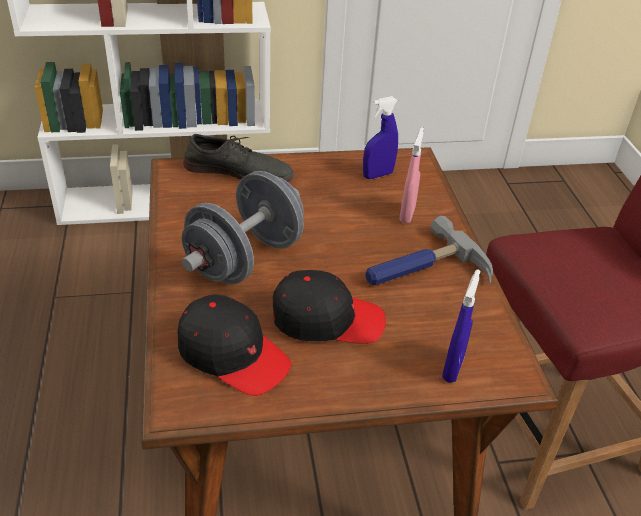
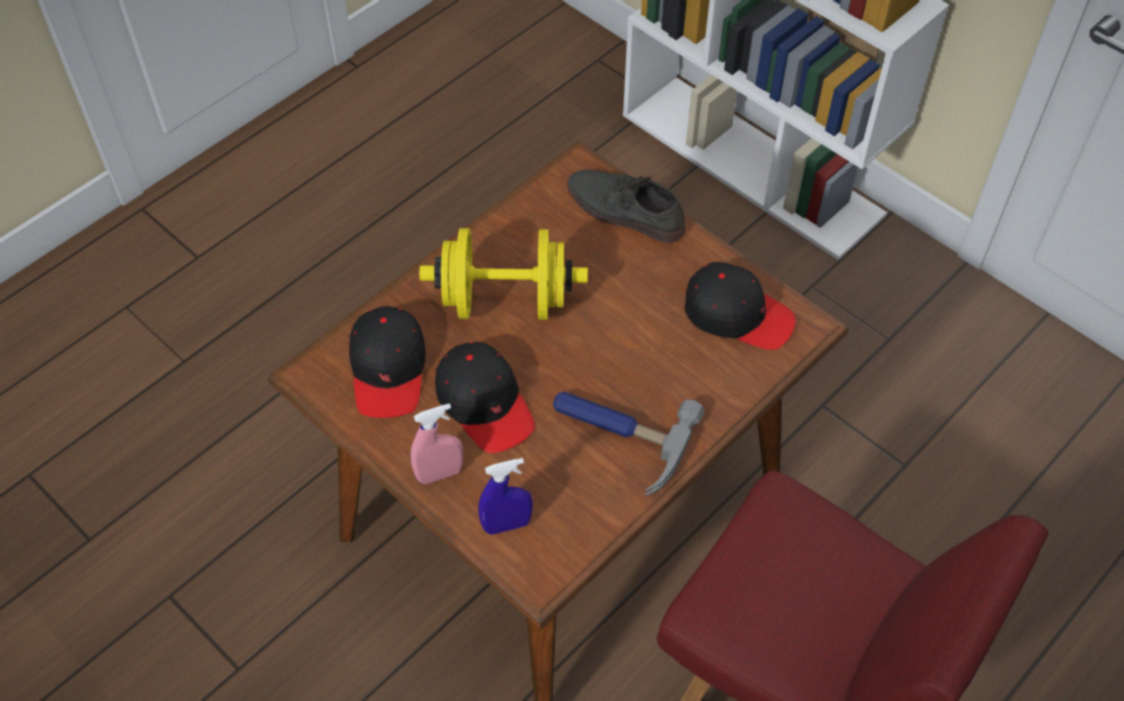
camera: 55 degrees right, 15 degrees up
(238, 171) = (624, 211): grey shoe -> grey shoe turned 150 degrees clockwise
(245, 259) = (505, 301): grey dumbbell -> yellow dumbbell
(377, 175) = (737, 314): blue spray bottle -> black cap
(407, 214) = (695, 375): pink spray bottle -> pink spray bottle (439, 474)

